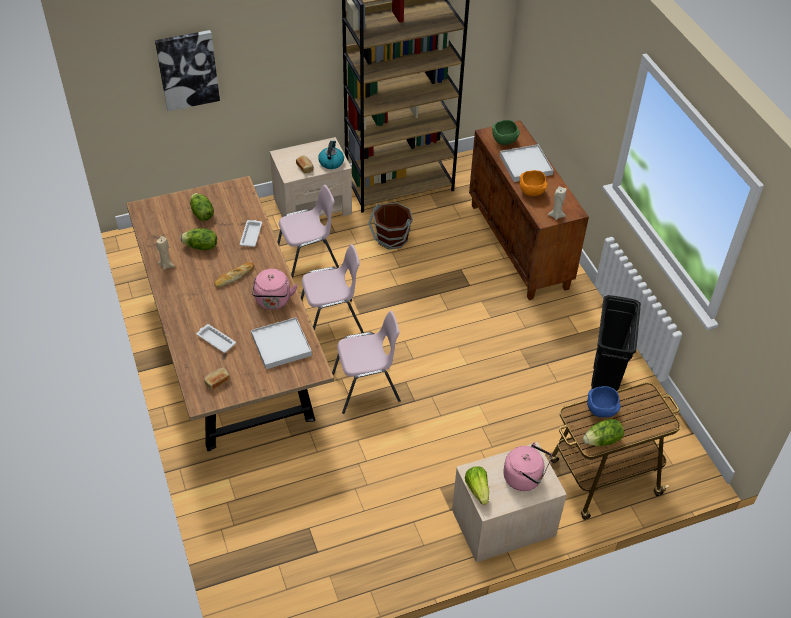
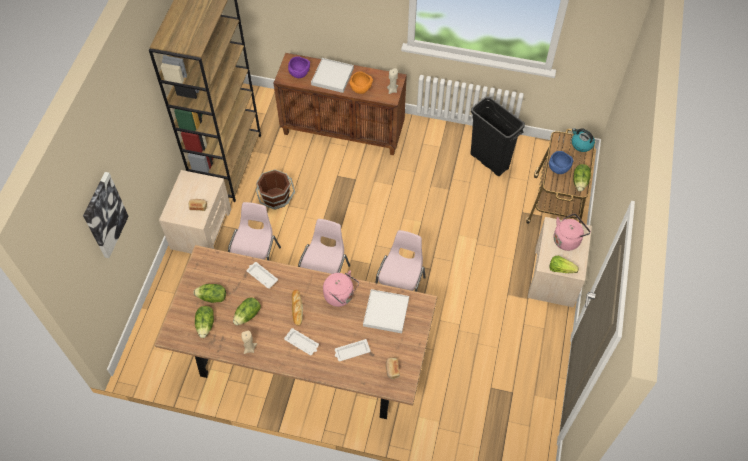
camera: 55 degrees left, 10 degrees up
(170, 224) = (206, 325): none -> lettuce
(198, 299) = (302, 343): none -> white tray
(331, 162) = (206, 187): kettle -> kettle (581, 144)
(505, 141) = (299, 73): green bowl -> purple bowl

